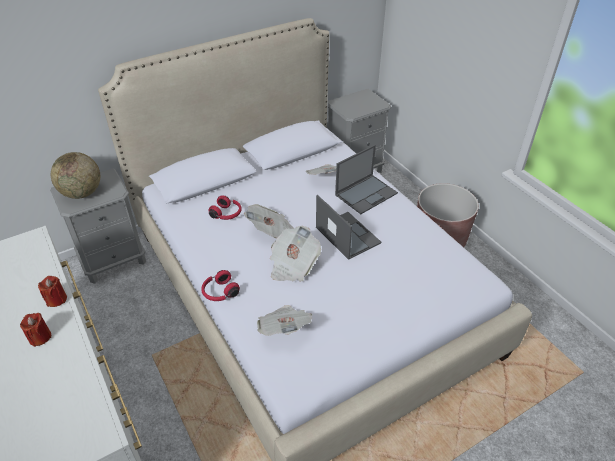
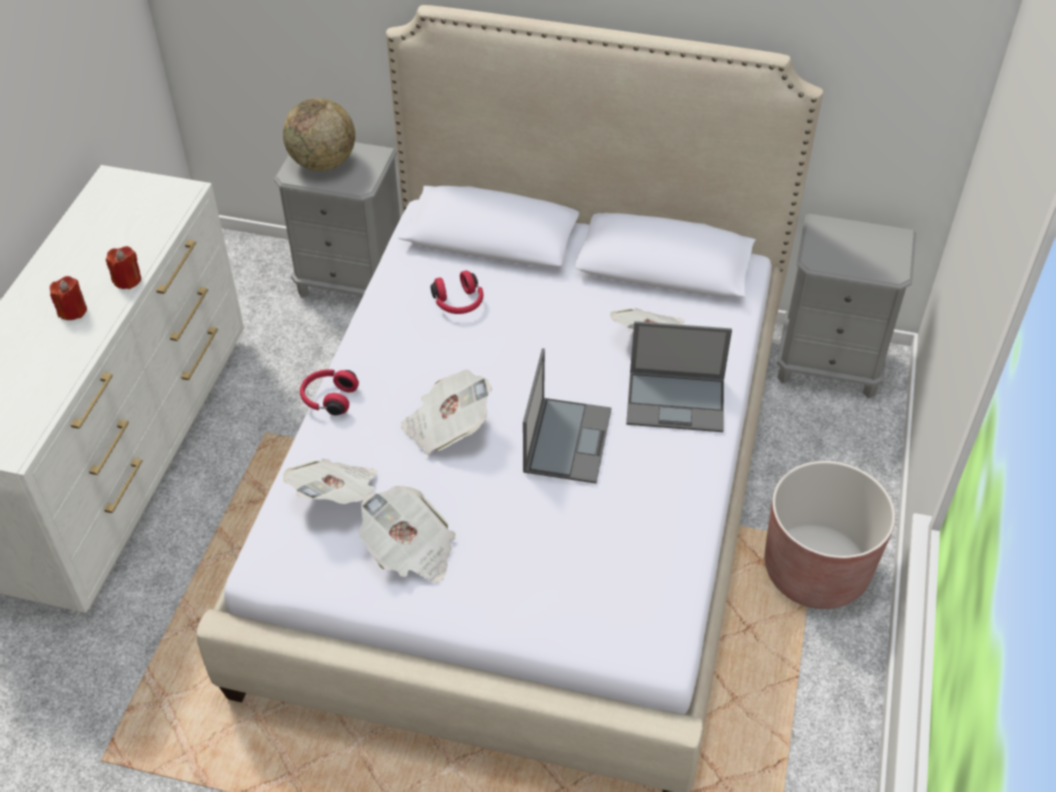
camera: 45 degrees right, 5 degrees up
(272, 231) = (480, 365): newspaper -> newspaper (410, 551)

